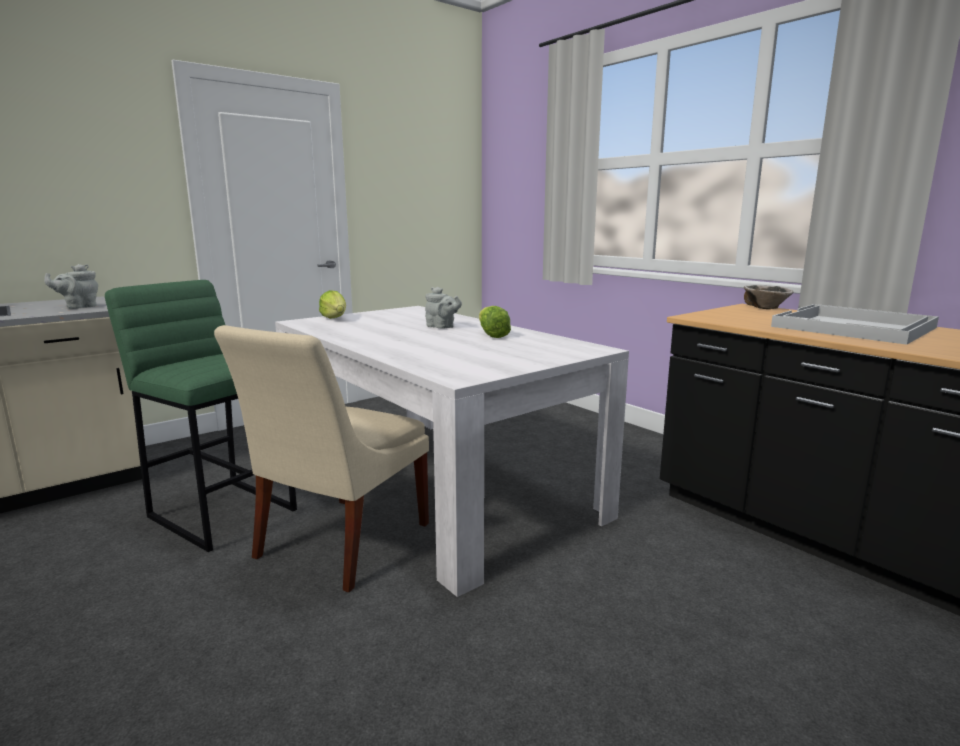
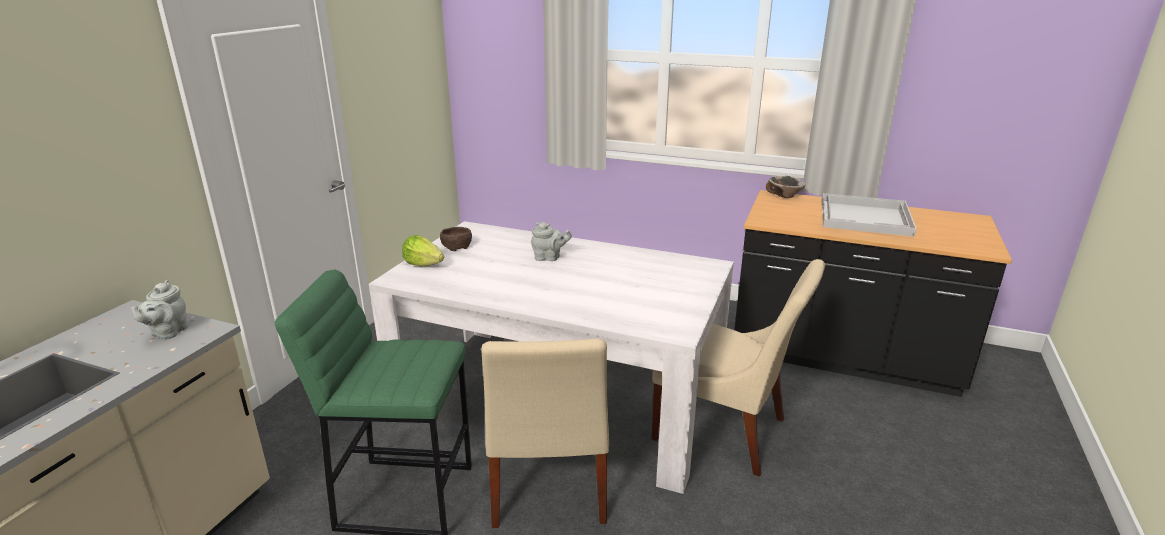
camera: 30 degrees left, 10 degrees up
(381, 314) = (456, 246): none -> brown bowl
(492, 335) = (609, 262): lettuce -> none
(574, 559) = (725, 432): none -> beige chair

